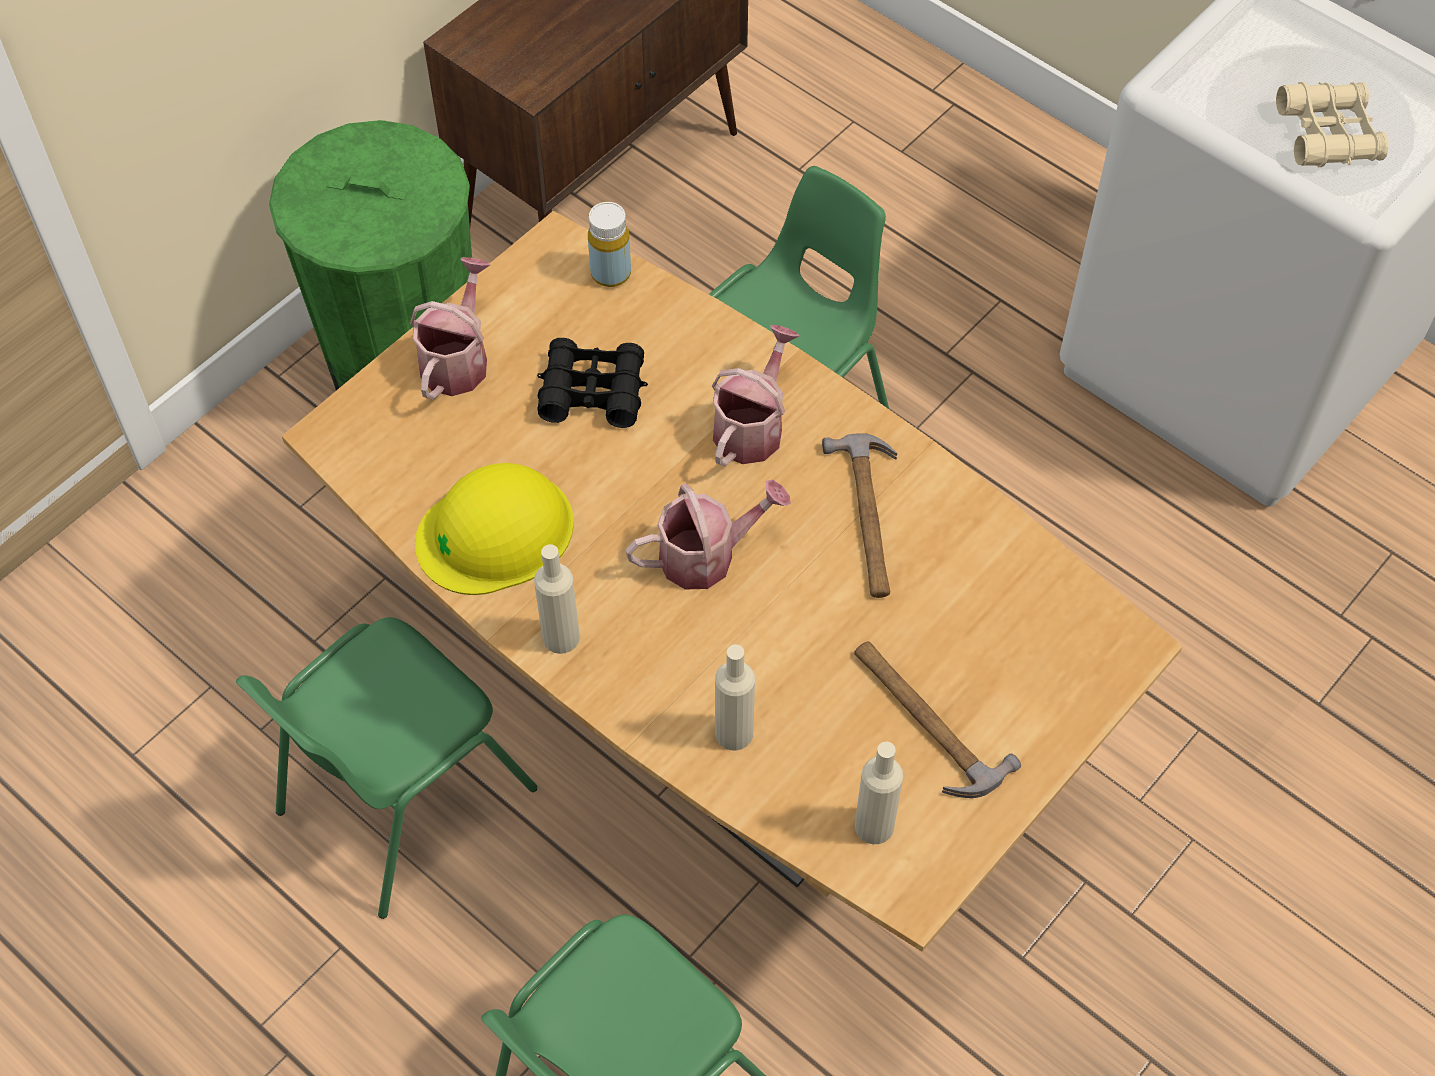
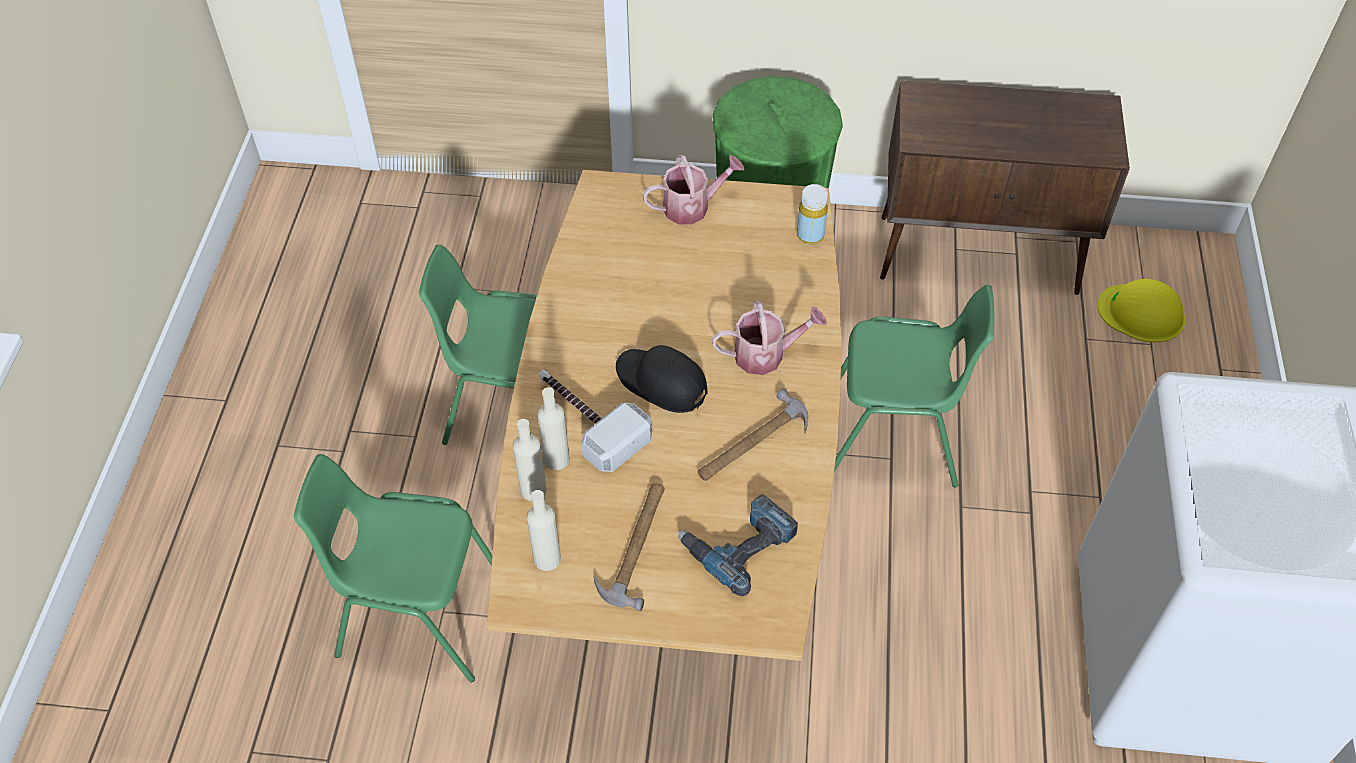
camera: 55 degrees right, 5 degrees down
(496, 532) = (598, 285): yellow hard hat -> yellow hard hat (1141, 313)
(561, 637) = (556, 349): beige bottle -> beige bottle (533, 489)
(592, 391) = (724, 272): black binoculars -> none
(700, 667) = (586, 420): none -> hammer
(707, 555) = (661, 383): watering can -> black cap
(996, 615) = (738, 543): none -> power drill
(1328, 134) = (1248, 501): beige binoculars -> none

